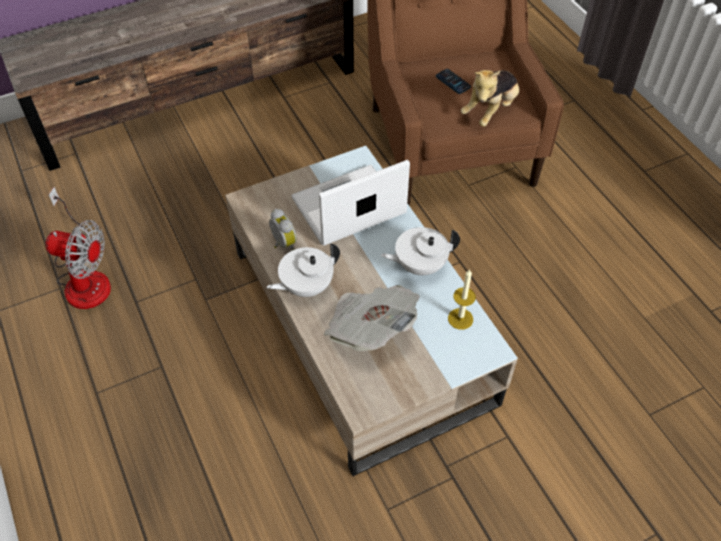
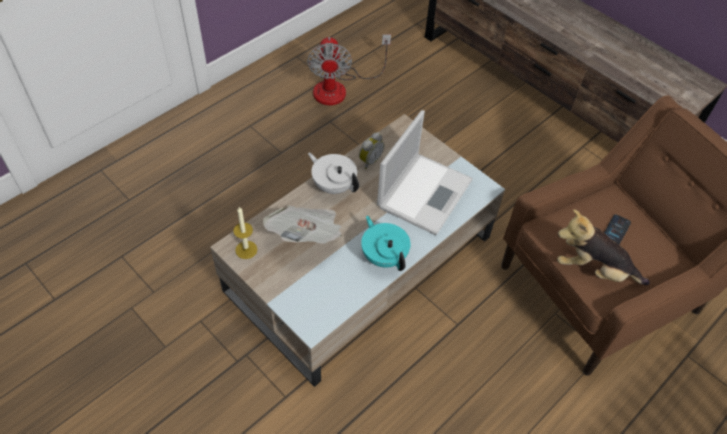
camera: 70 degrees right, 0 degrees up
(346, 207) = (425, 192): laptop -> laptop turned 75 degrees clockwise
(419, 265) = (384, 256): white teapot -> turquoise teapot
(460, 319) = (337, 297): candle -> candle (246, 249)

